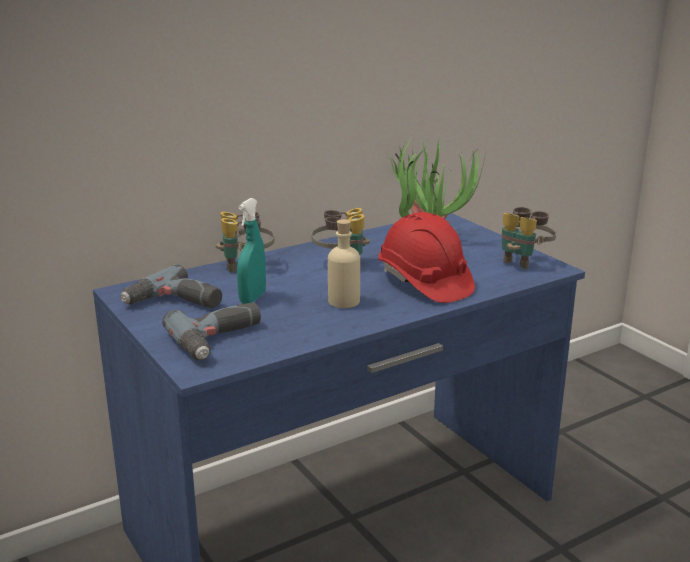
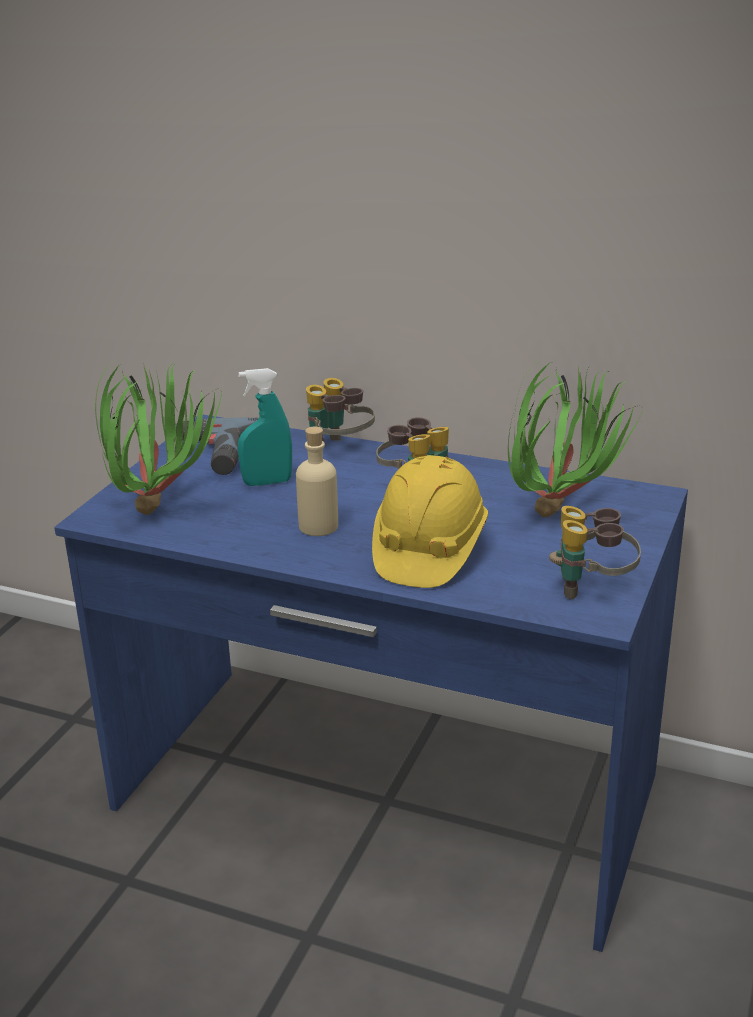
camera: 55 degrees right, 5 degrees up
(221, 340) = (161, 505): power drill -> potted plant
(424, 283) = (428, 551): red hard hat -> yellow hard hat

